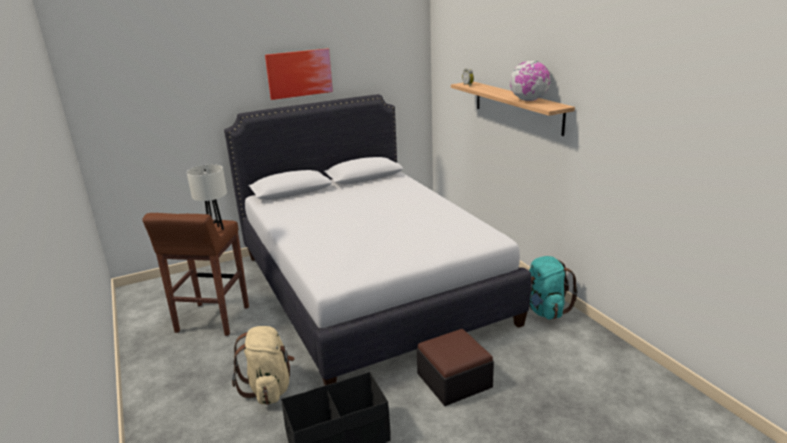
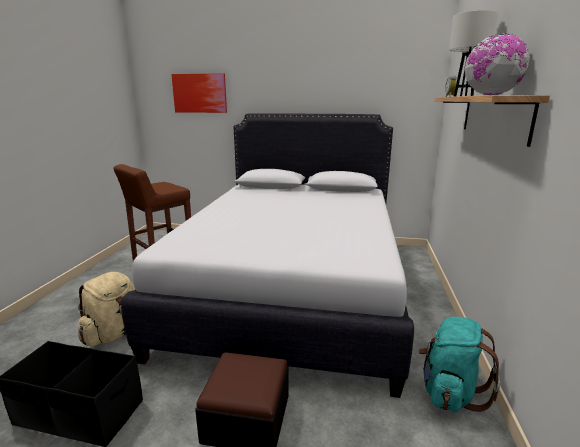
camera: 35 degrees right, 5 degrees down
(216, 229) = (165, 190): white table lamp -> white table lamp (463, 96)
(299, 73) = (304, 85): picture -> picture (199, 93)

